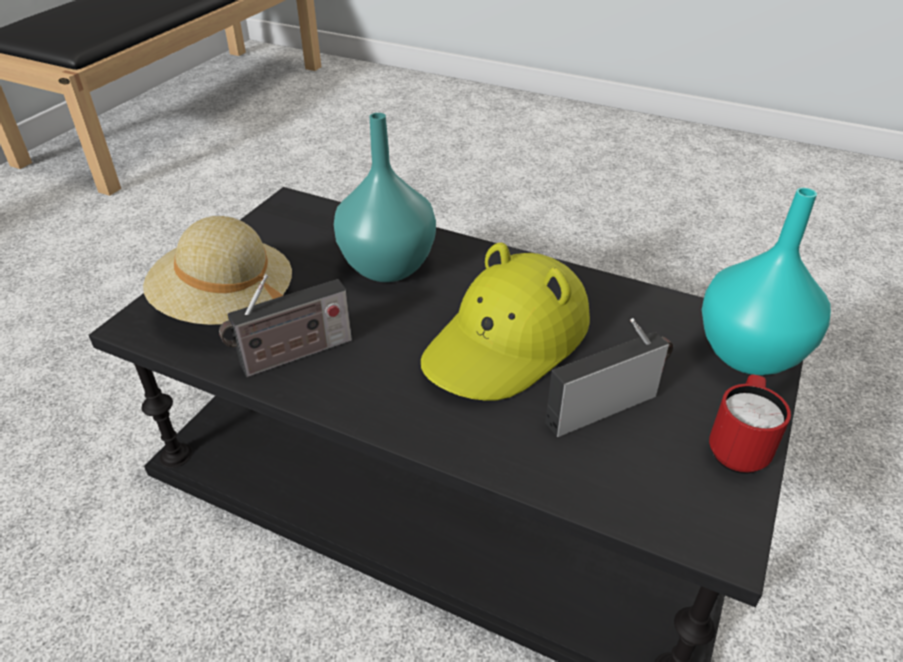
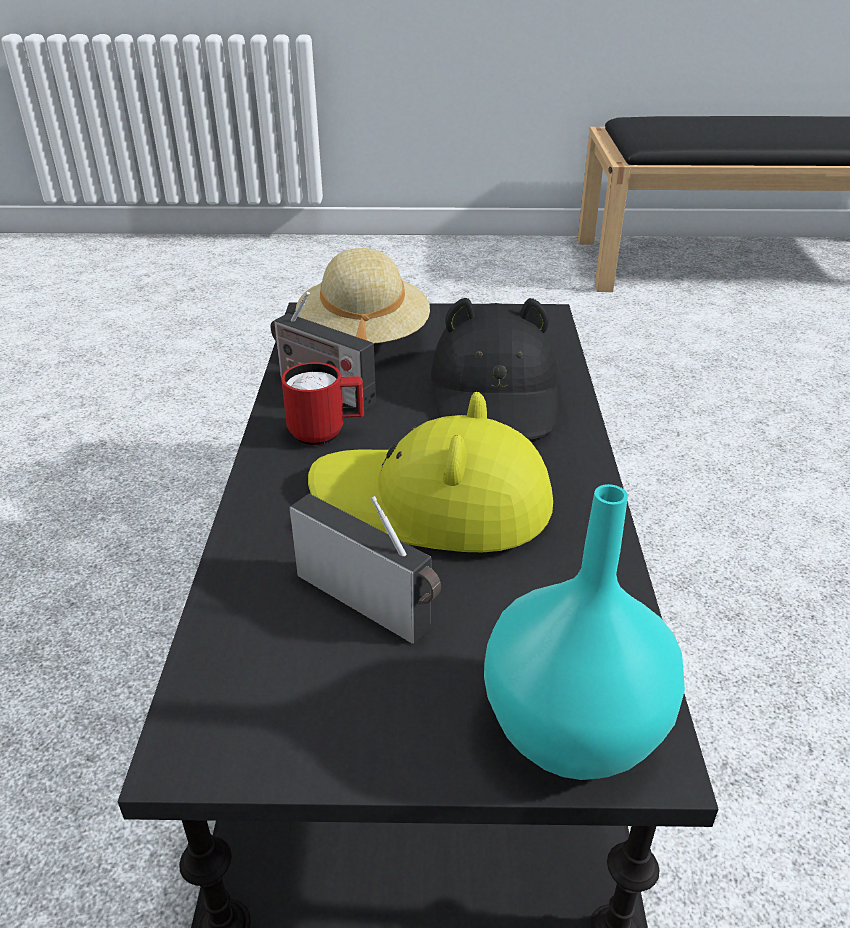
camera: 65 degrees right, 5 degrees down
(387, 265) = (496, 395): turquoise vase -> black hat
(738, 447) = (360, 744): red mug -> red mug (326, 433)

